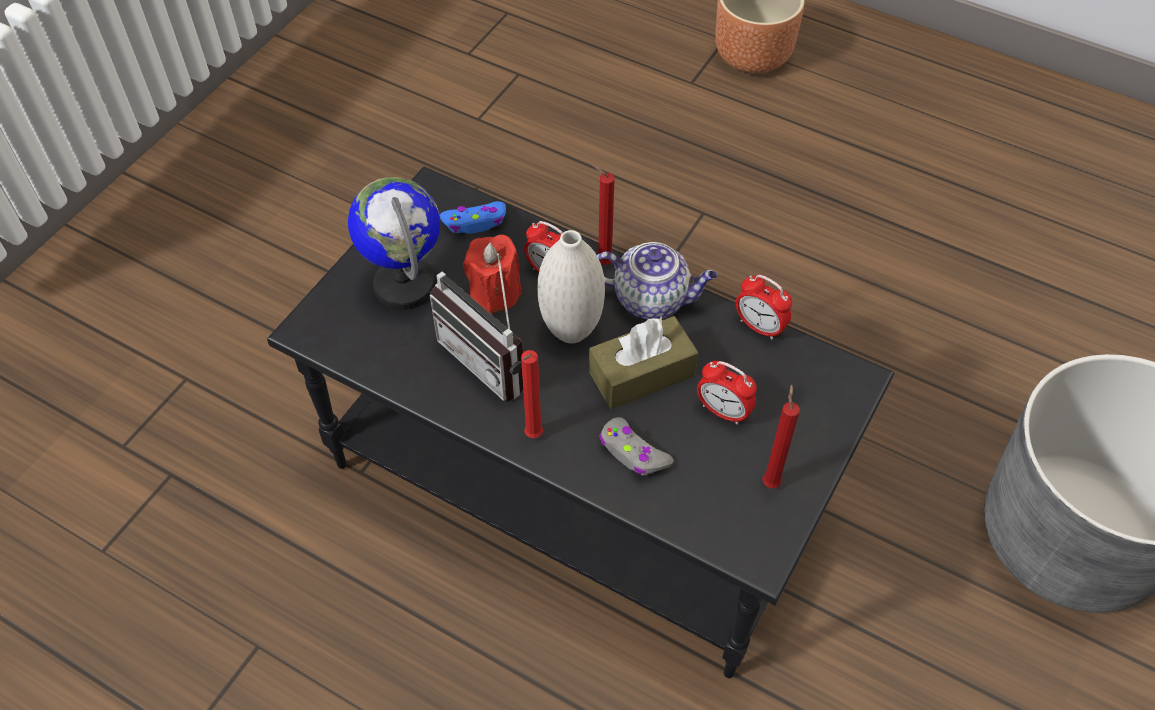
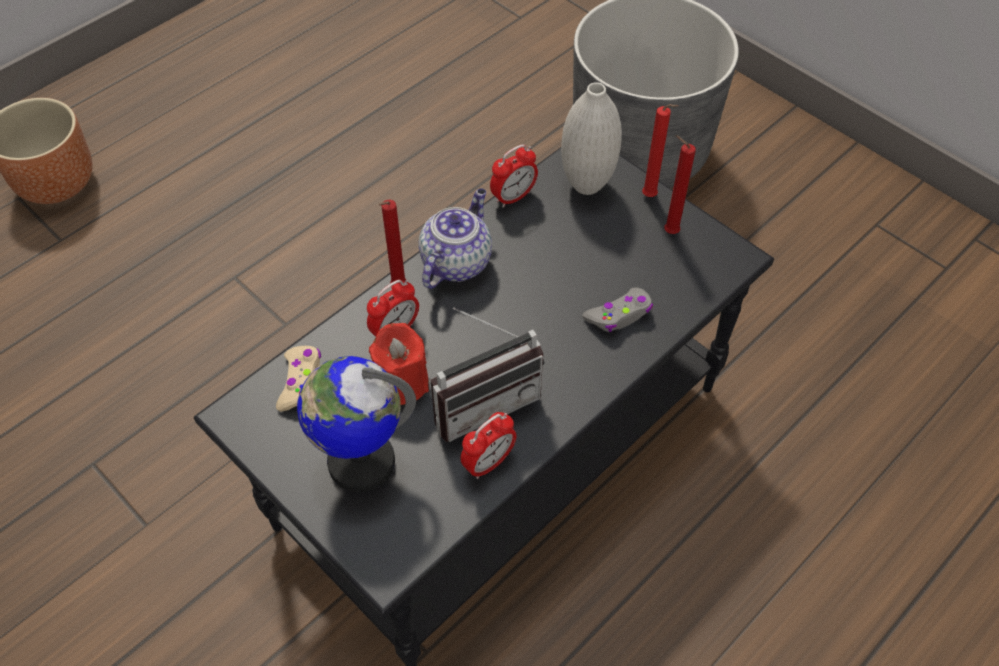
camera: 75 degrees left, 0 degrees up
(475, 222) = (300, 382): blue game controller -> beige game controller
(532, 437) = (583, 386): red candle -> red candle (651, 197)
(571, 331) = (471, 330): white vase -> white vase (587, 185)
(641, 374) = (537, 289): brown tissue box -> none
(723, 411) = (593, 243): alarm clock -> alarm clock (488, 463)

